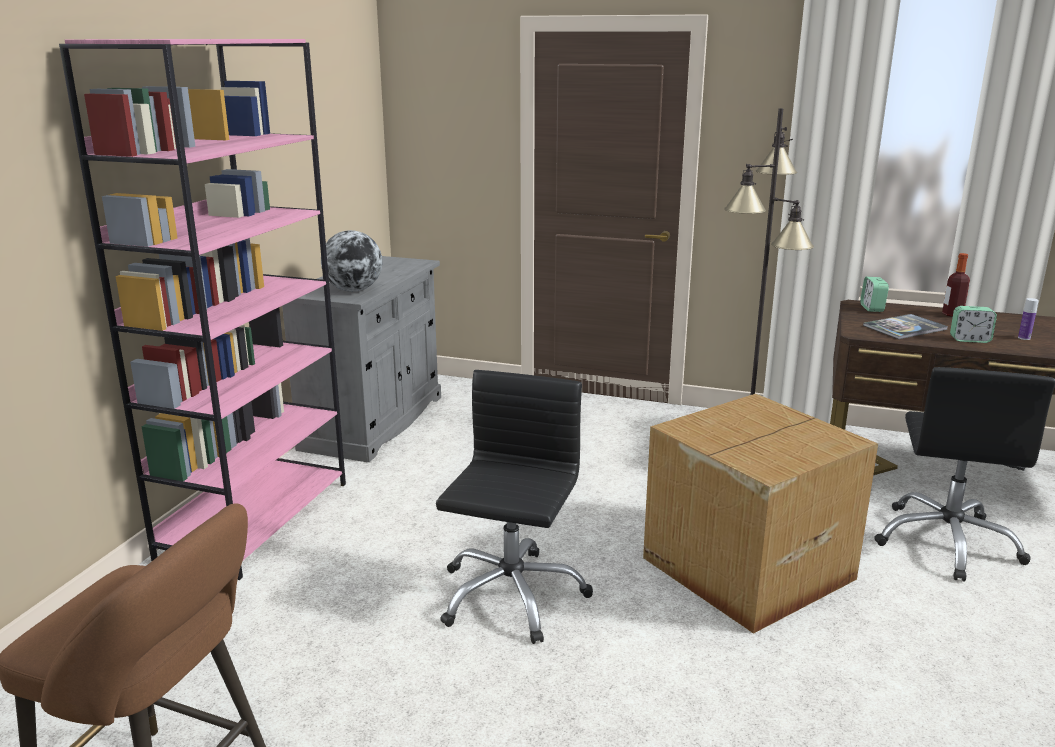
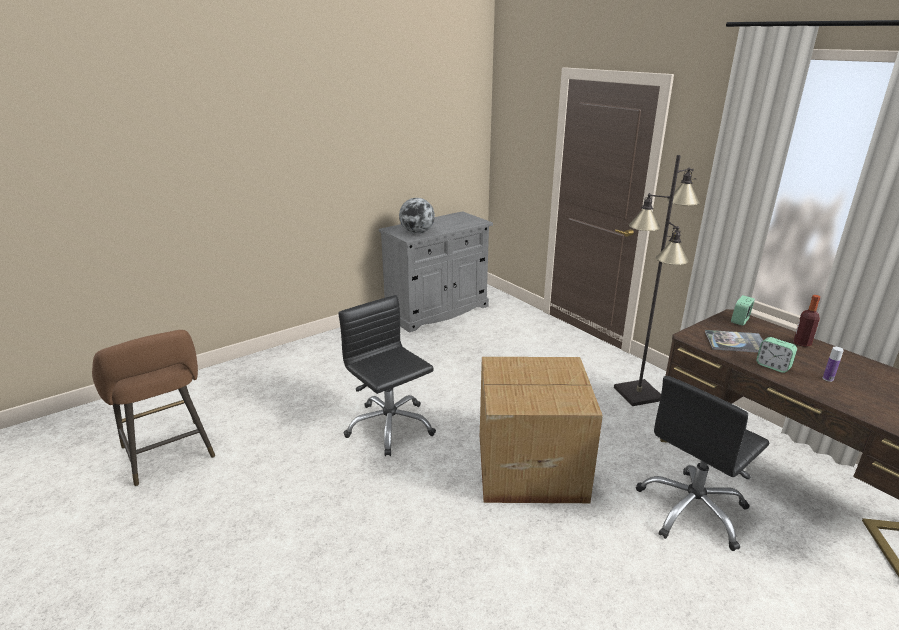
camera: 35 degrees right, 5 degrees up
(256, 519) = (329, 344): pink bookcase -> none
(511, 595) = (390, 426): black office chair -> black office chair turned 90 degrees counterclockwise

